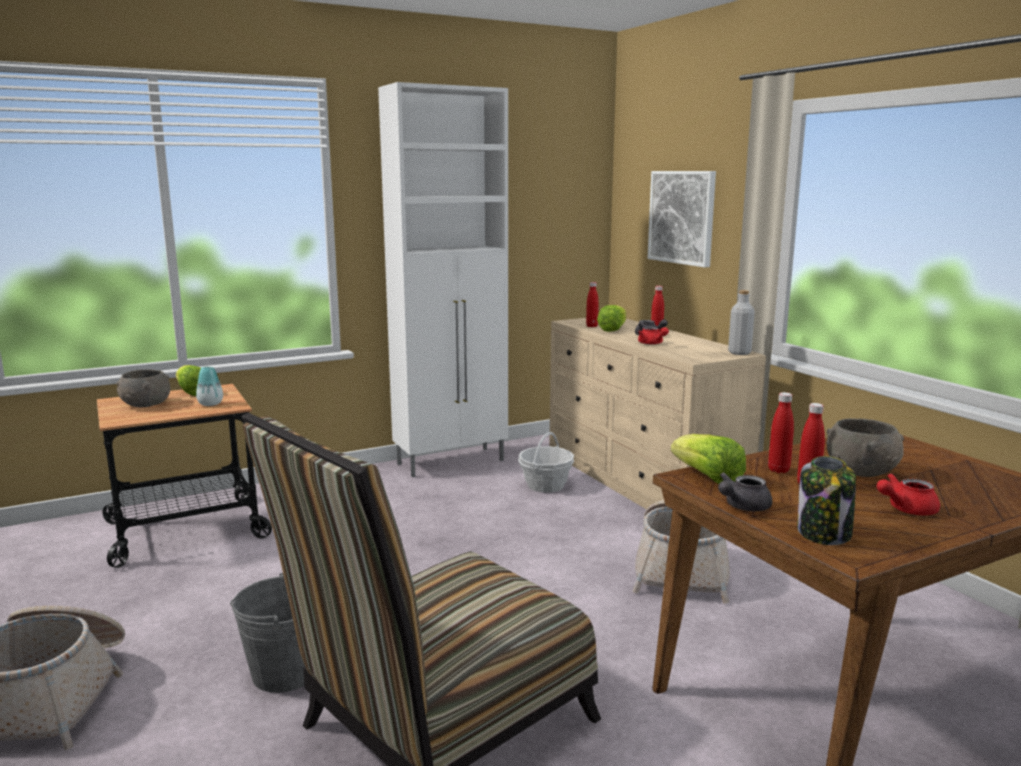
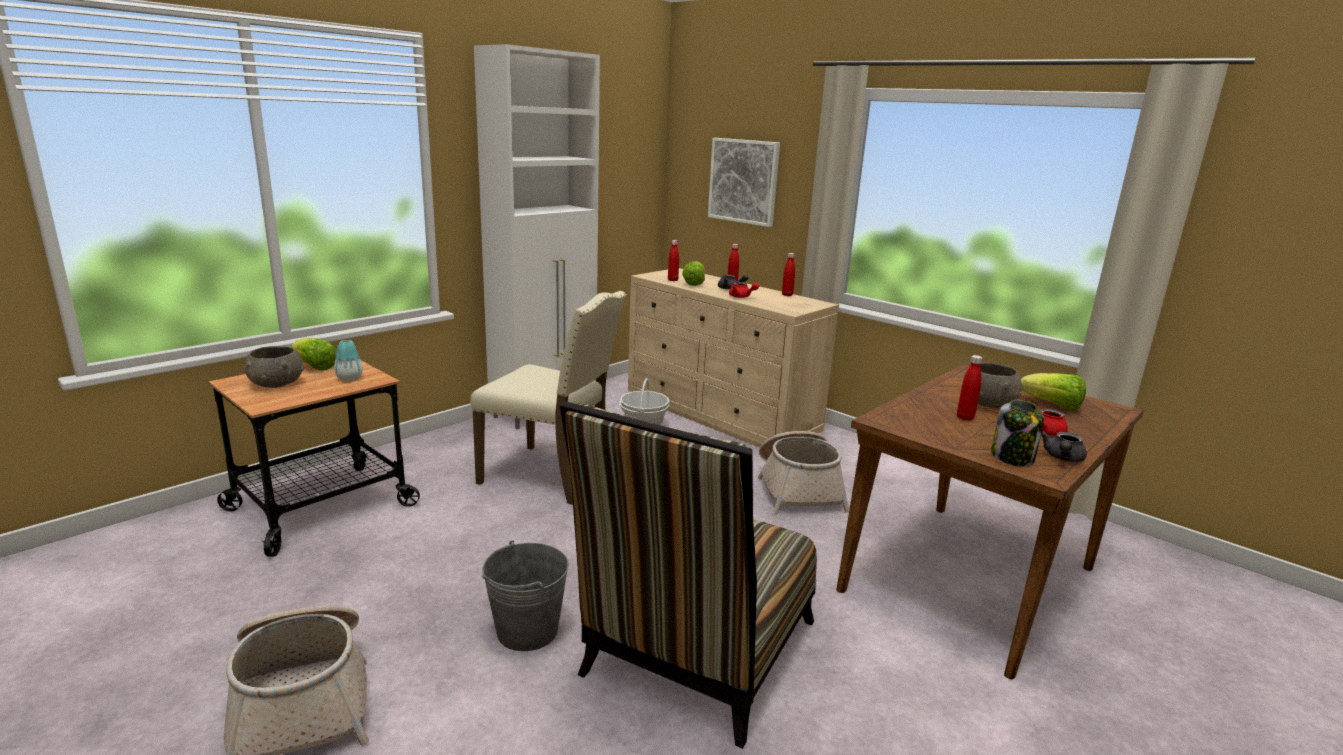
camera: 20 degrees left, 5 degrees up
(414, 525) = (550, 476): none -> beige chair
(708, 478) = (894, 419): lettuce -> lettuce (1052, 405)
(739, 353) = (818, 303): grey bottle -> none
(742, 507) = (940, 442): grey teapot -> grey teapot (1062, 458)
(778, 470) = (934, 407): red bottle -> red bottle (787, 295)

